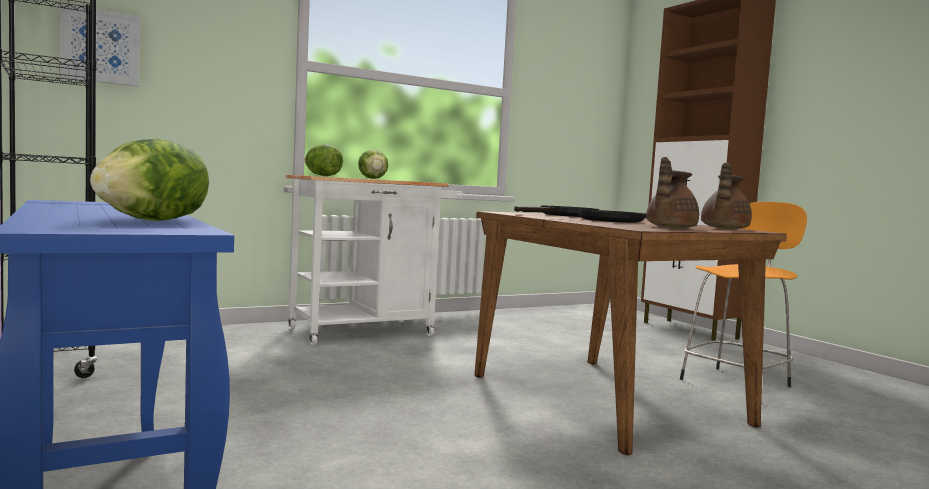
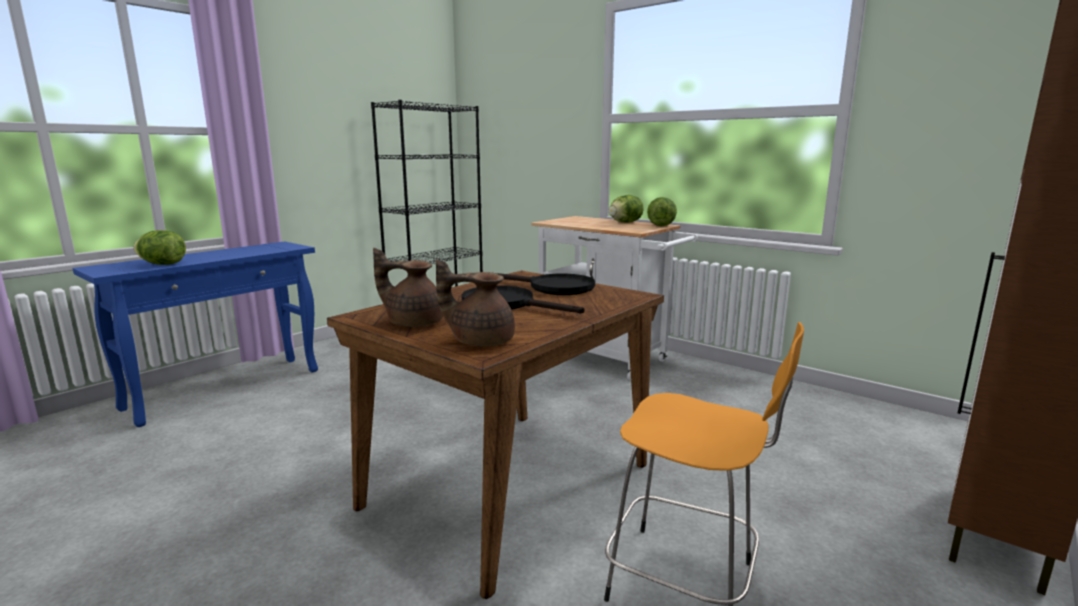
camera: 70 degrees right, 10 degrees up
(100, 46) = (494, 129): picture -> none
(322, 176) = (565, 220): lettuce -> lettuce (661, 225)

